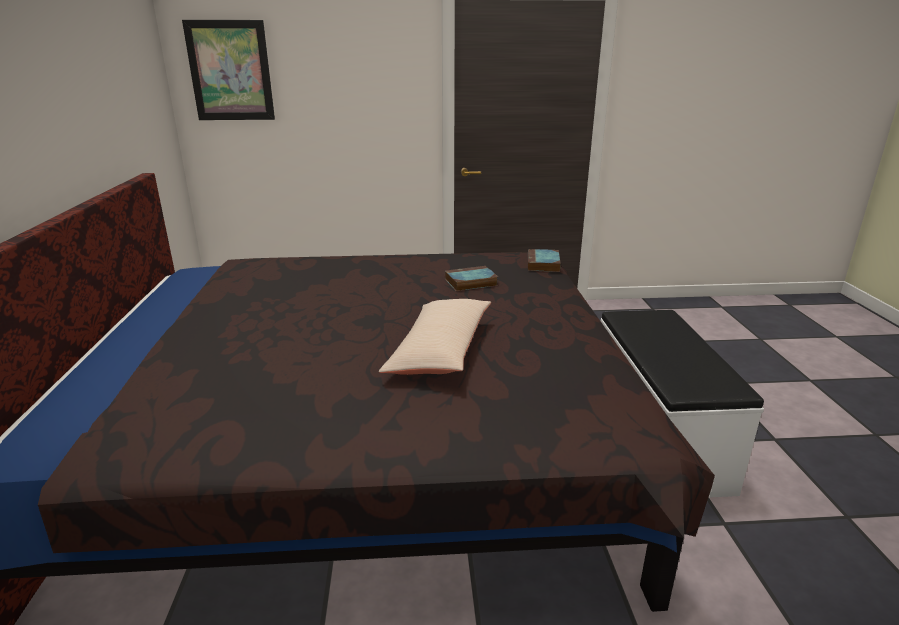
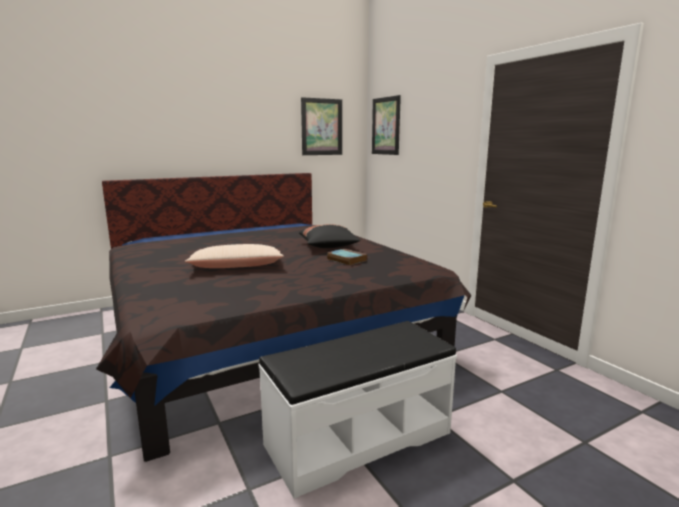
camera: 65 degrees right, 10 degrees down
(130, 77) = (322, 127): none -> picture
(393, 279) = (328, 247): none -> black pillow
(543, 264) = (413, 271): book -> none

